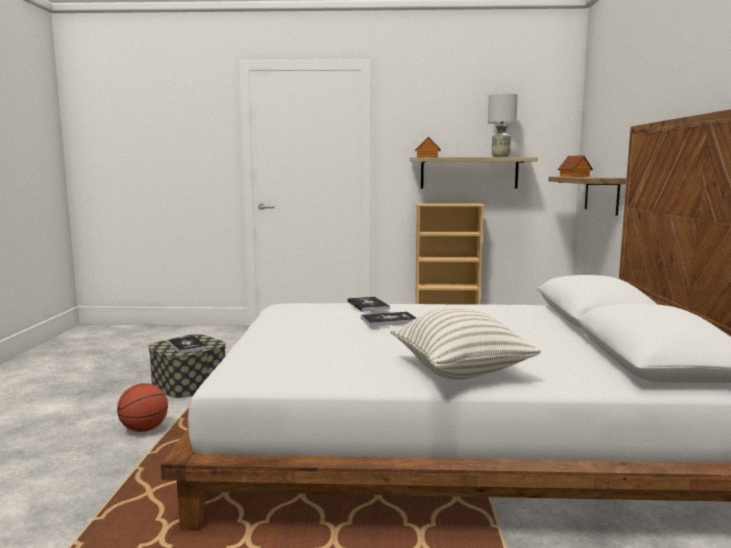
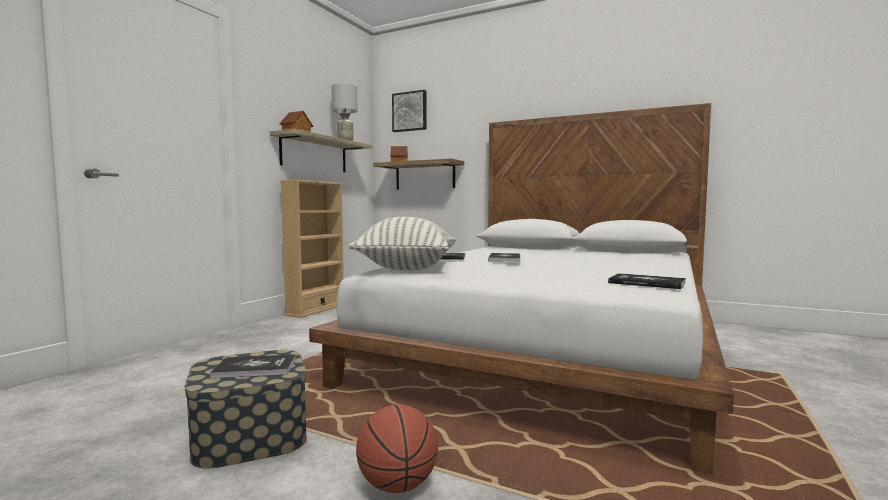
camera: 65 degrees left, 5 degrees down
(282, 372) = (646, 283): none -> book
(460, 372) = (647, 264): pillow -> pillow (407, 268)
(599, 107) = (410, 111): none -> picture

